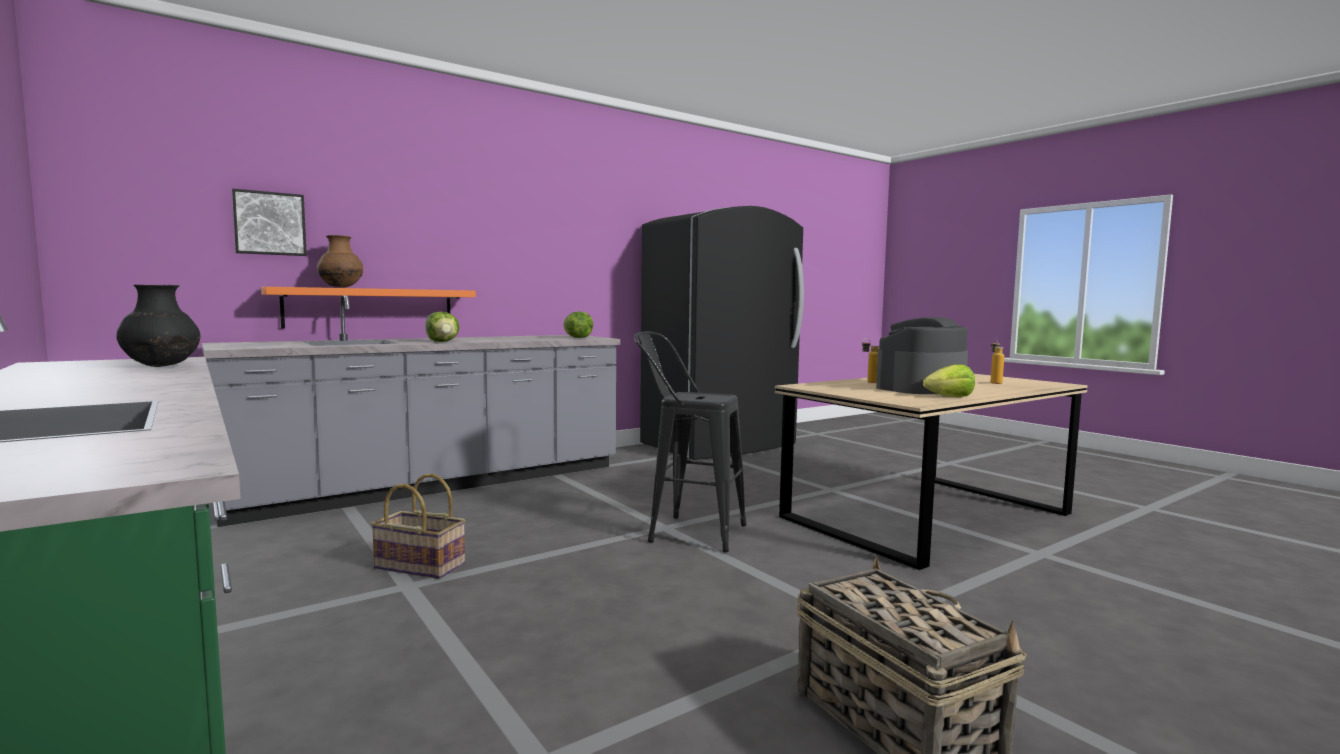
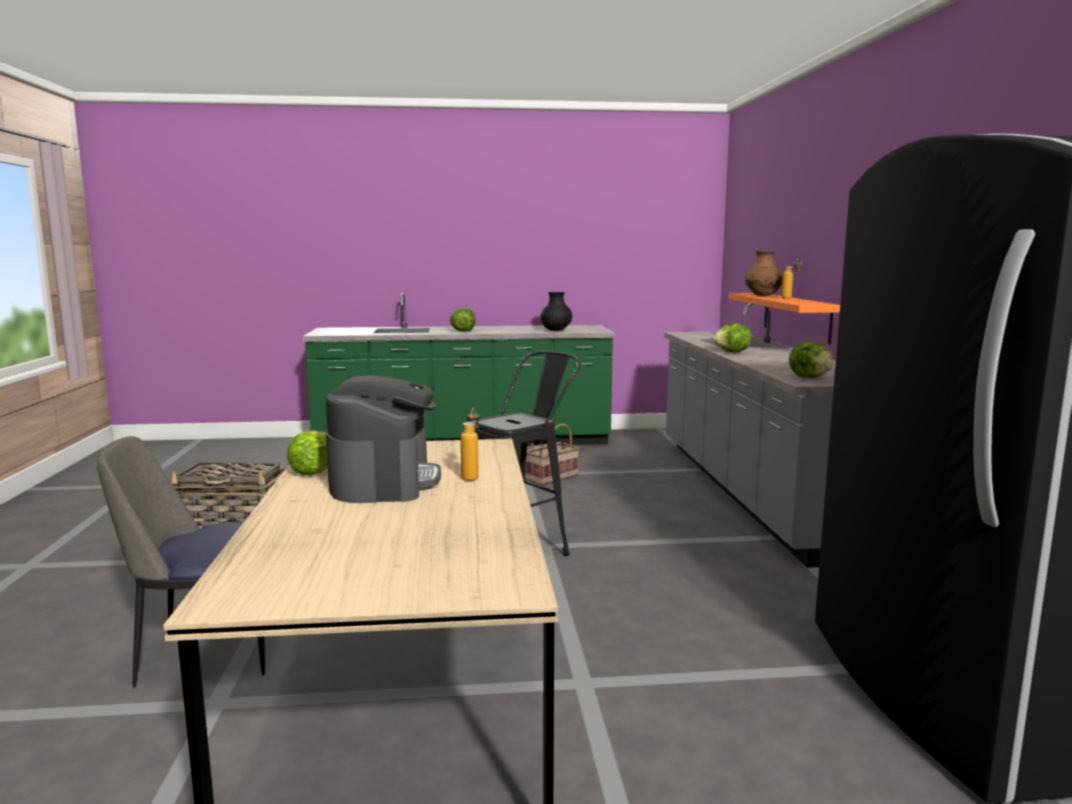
camera: 120 degrees right, 5 degrees up
(136, 390) = (463, 331): none -> lettuce
(269, 223) = (768, 242): picture -> none
(994, 382) = (340, 549): bottle -> bottle (790, 298)
(1032, 580) = (207, 652): none -> chair

